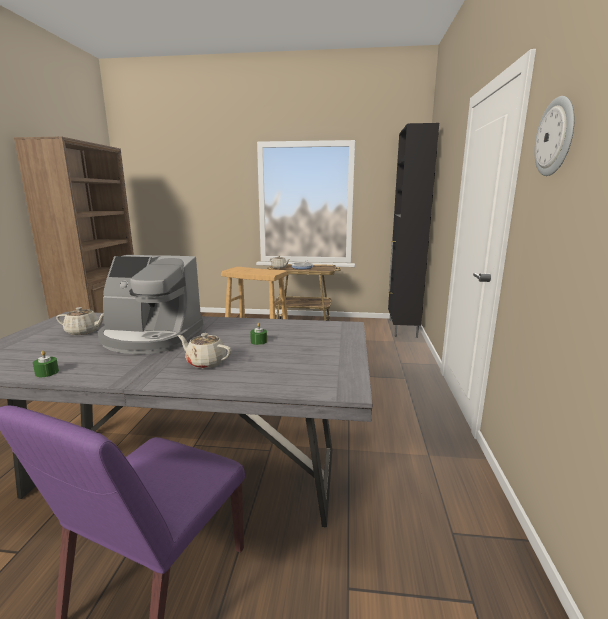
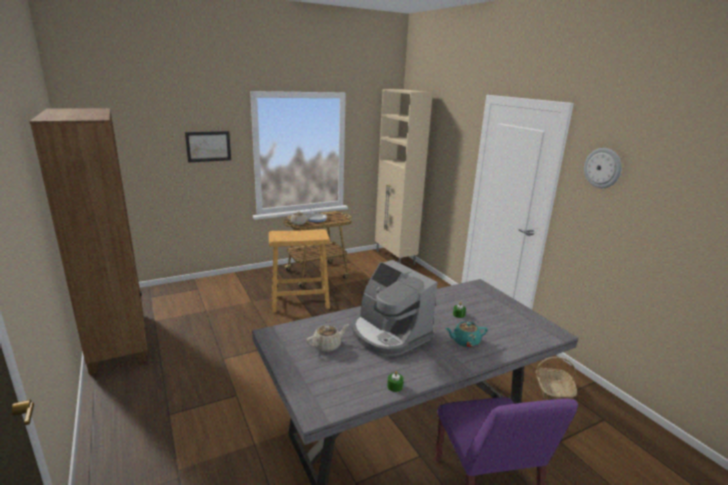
camera: 35 degrees left, 5 degrees up
(150, 337) = (388, 334): coffee machine -> coffee machine turned 75 degrees clockwise
(205, 362) = (465, 341): beige teapot -> turquoise teapot
(219, 193) = (208, 146): none -> picture
(402, 328) = (395, 258): black cabinet -> beige cabinet
(430, 518) = (553, 390): none -> basket

